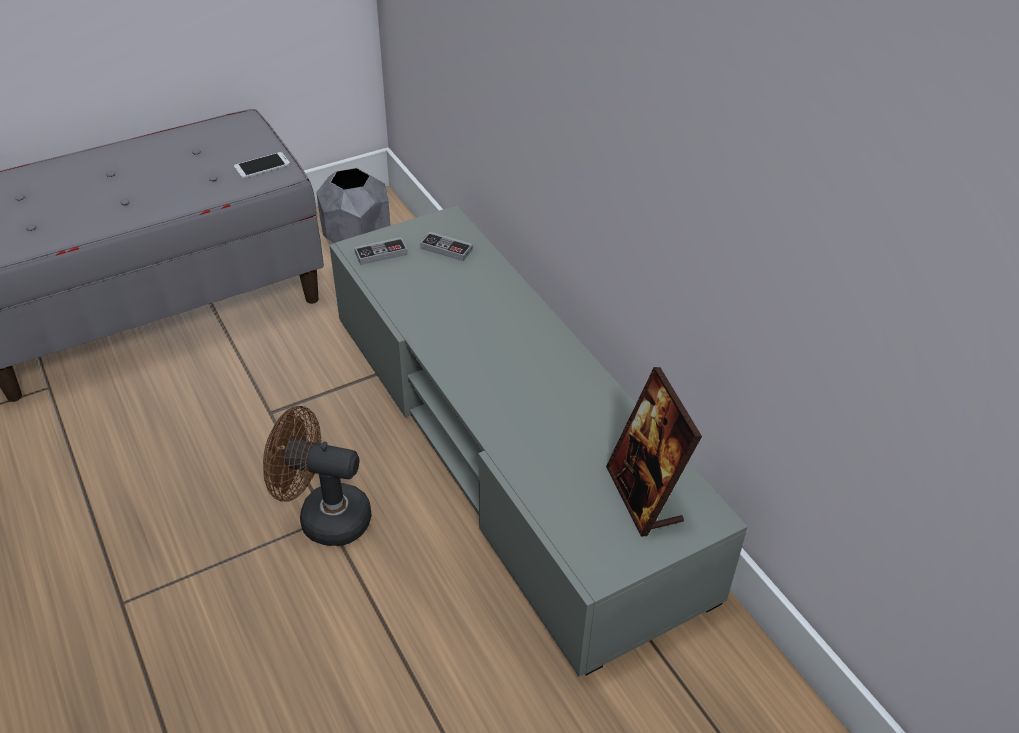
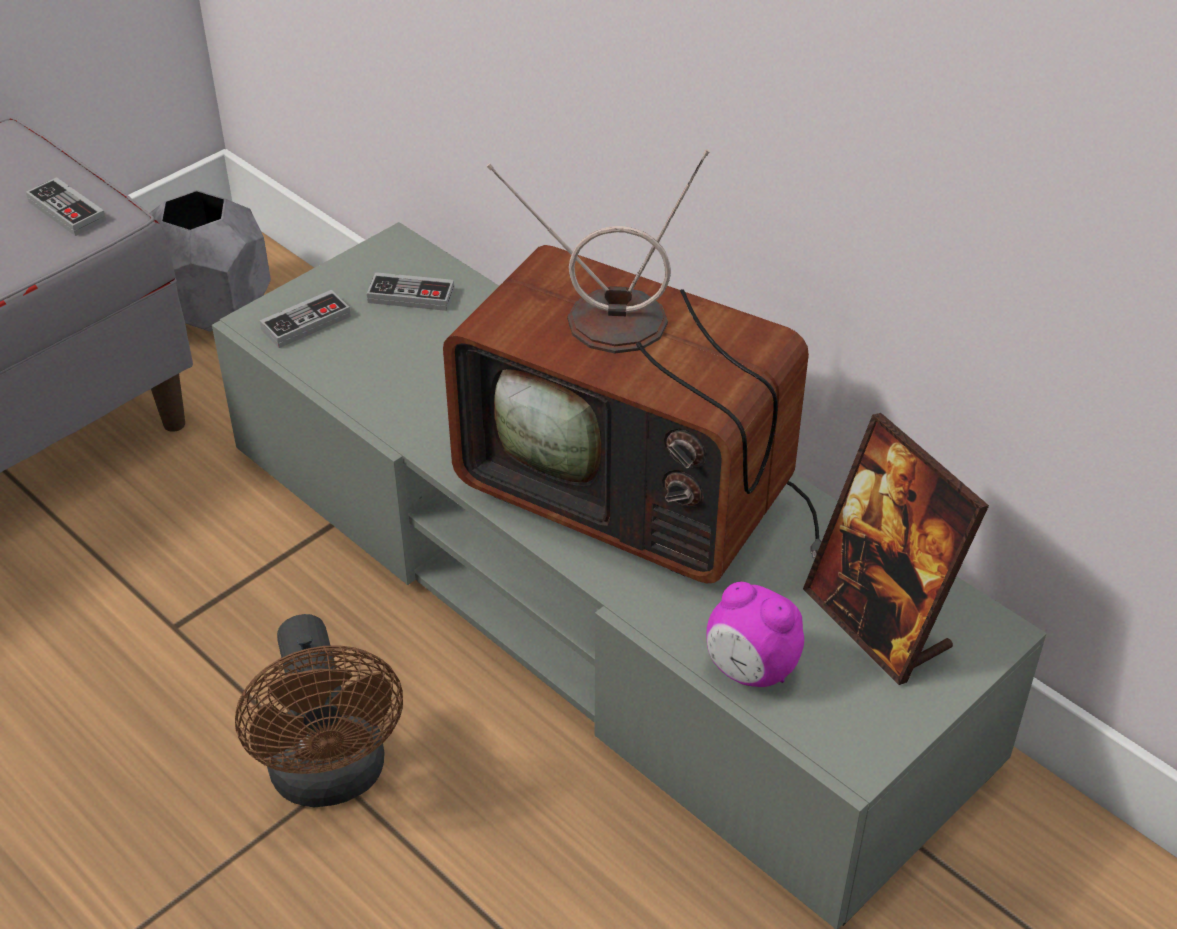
camera: 15 degrees left, 0 degrees up
(262, 166) = (67, 211): phone -> game controller
(324, 517) = (331, 778): brown fan -> brown fan turned 105 degrees counterclockwise
(531, 388) = (638, 492): none -> television
(555, 507) = (750, 670): none -> alarm clock

